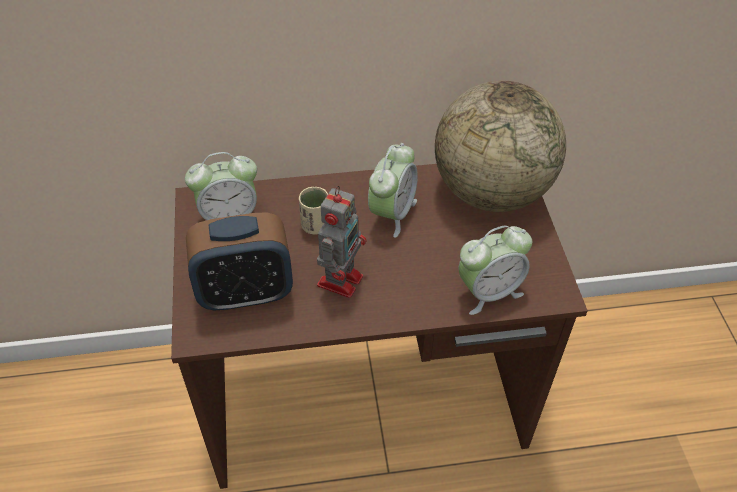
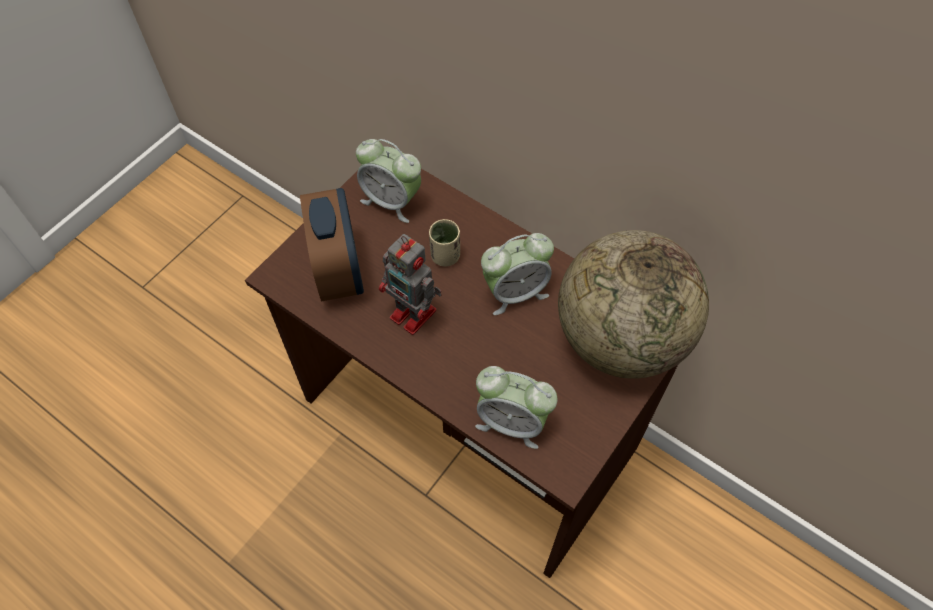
camera: 45 degrees right, 10 degrees up
(245, 293) = (339, 271): alarm clock -> alarm clock turned 135 degrees counterclockwise
(341, 279) = (415, 315): toy robot -> toy robot turned 60 degrees clockwise

